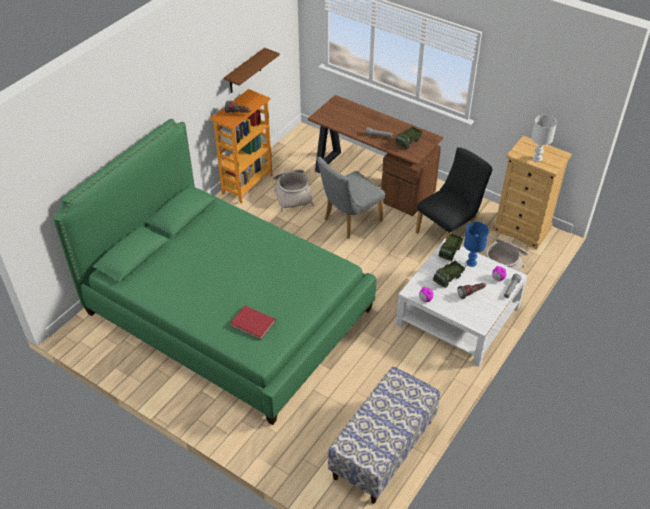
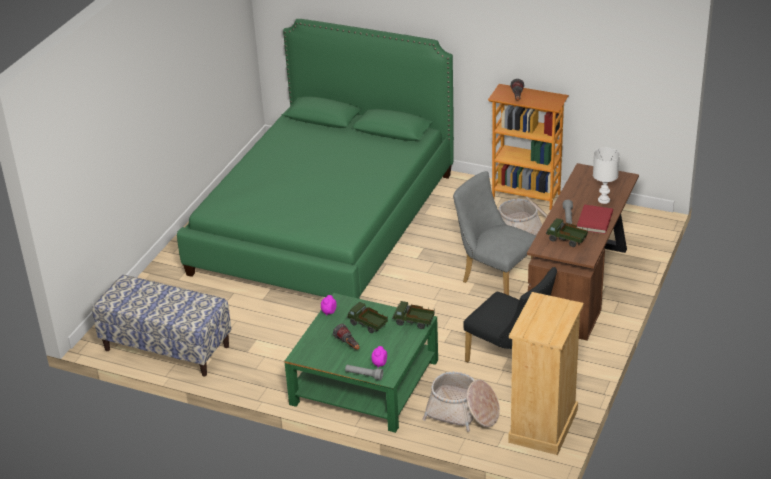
camera: 80 degrees right, 10 degrees down
(245, 71) = (571, 73): brown shelf -> none
(252, 324) = (249, 196): red book -> red book (593, 220)
(458, 315) = (364, 382): white coffee table -> green coffee table
(471, 262) = (400, 340): blue table lamp -> none
(537, 158) = (537, 317): white table lamp -> white table lamp (604, 200)

